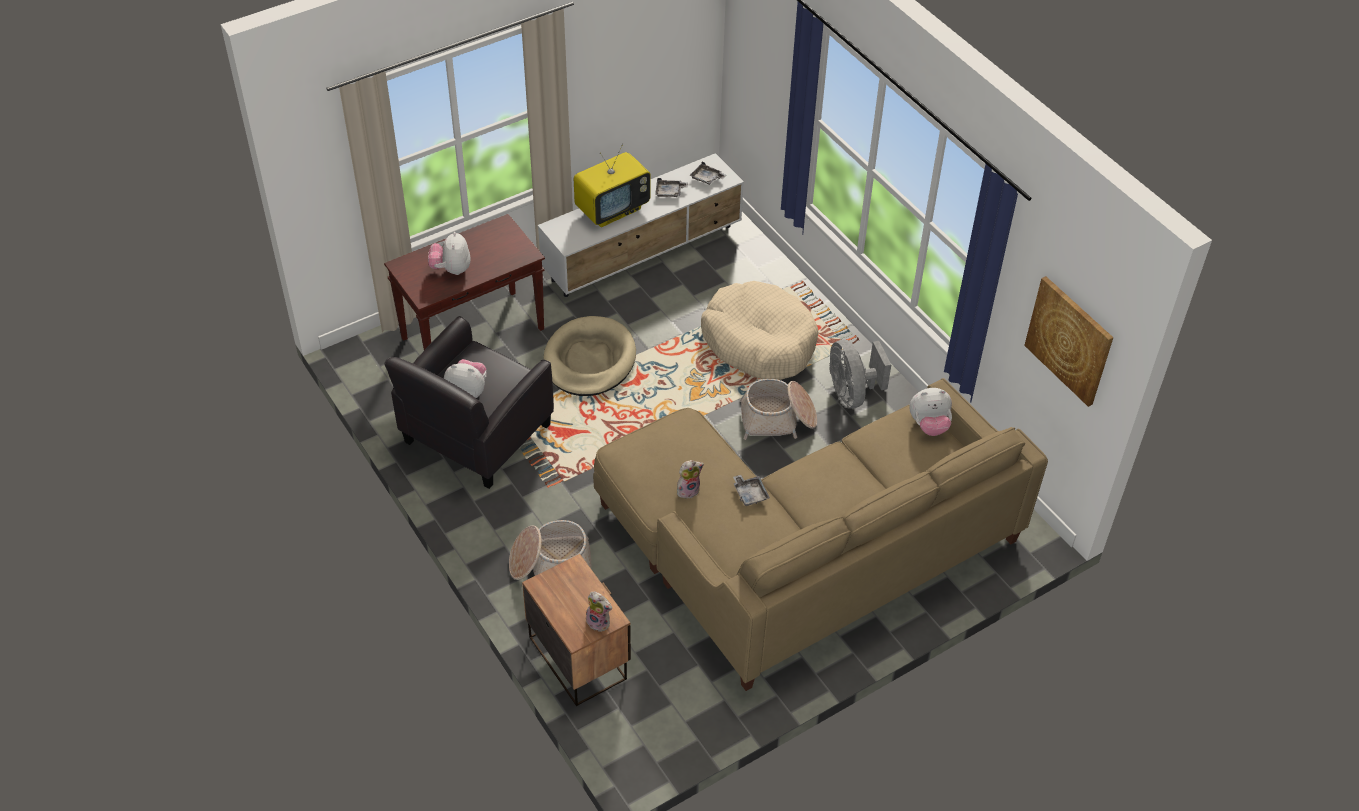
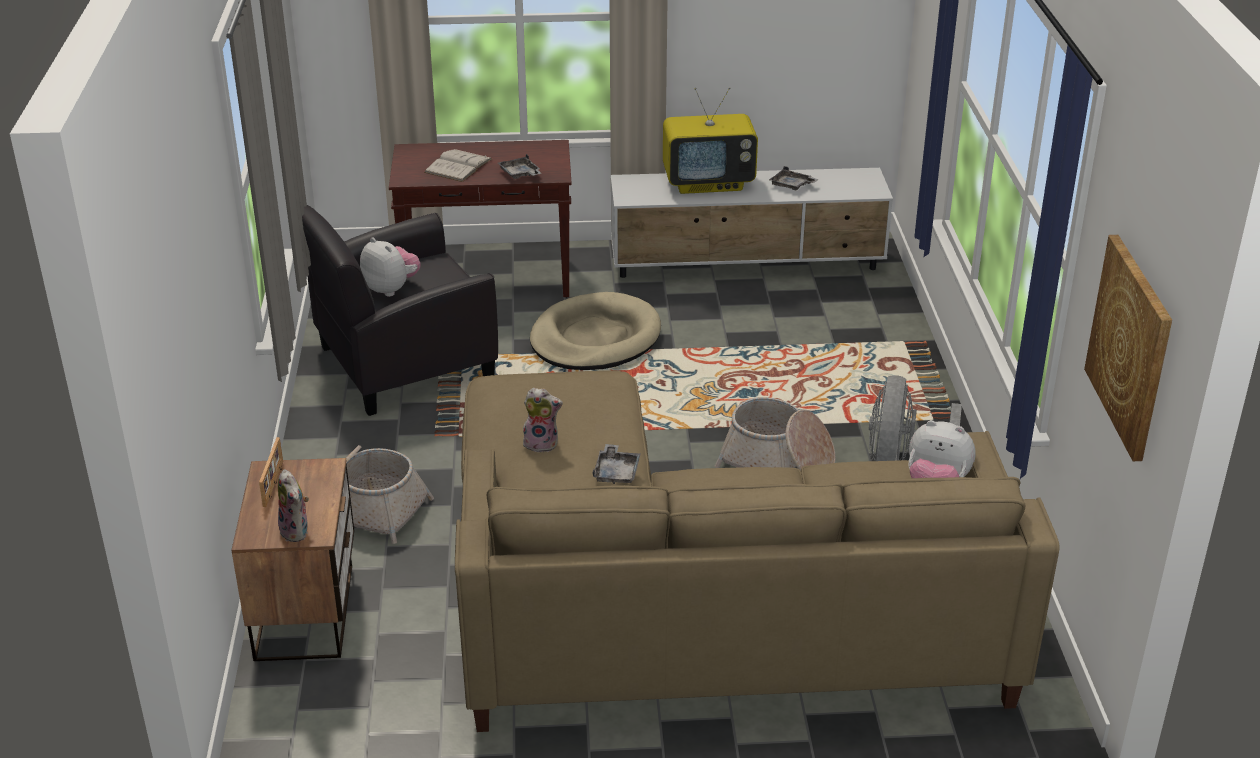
camera: 30 degrees right, 15 degrees down
(451, 269) = (458, 166): plush toy -> white book
(553, 593) = (274, 483): none -> picture frame
(707, 178) = (848, 185): grey tray -> grey tray (520, 174)
(759, 342) = (819, 381): beige dog bed -> none

